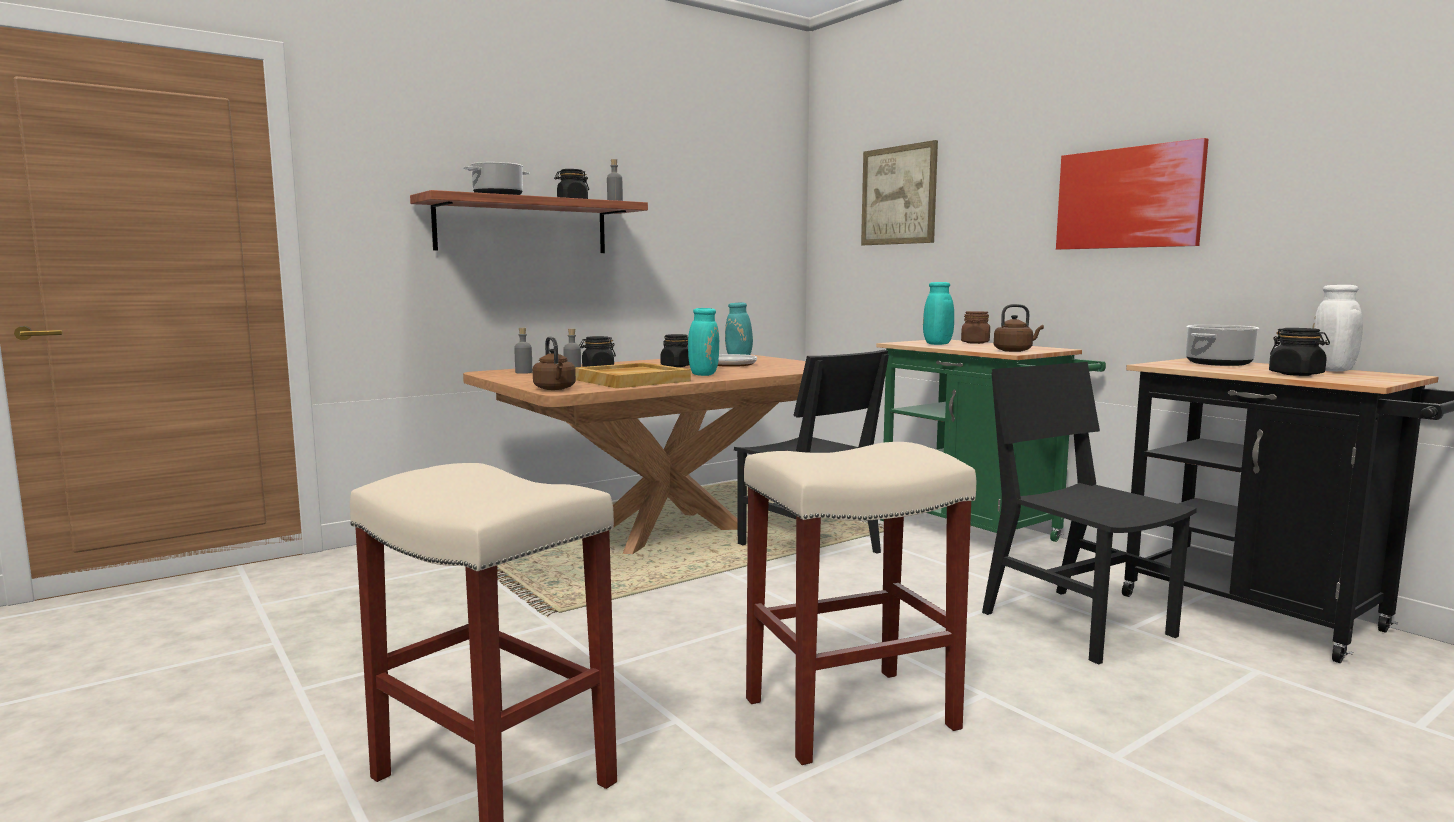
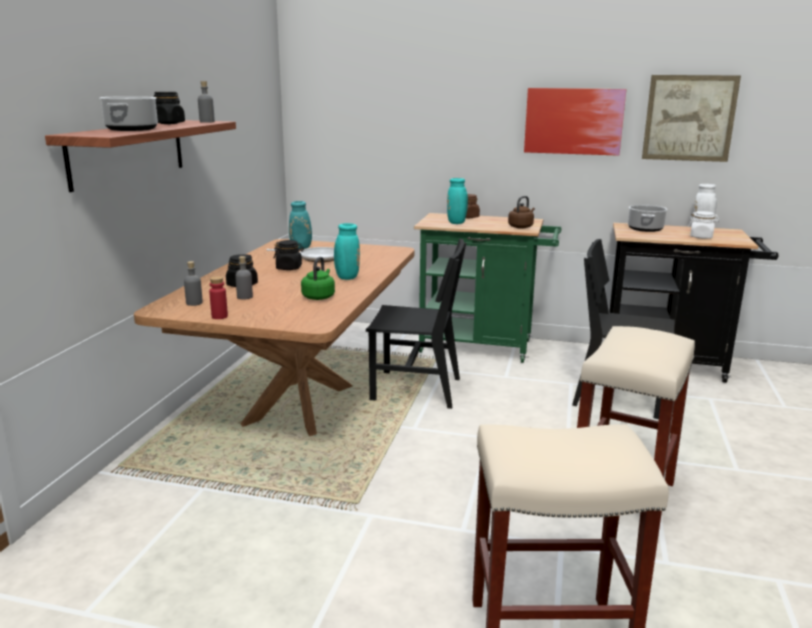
camera: 40 degrees left, 10 degrees up
(511, 379) = (219, 316): none -> red bottle
(555, 389) = (303, 323): brown kettle -> none
(631, 380) = (319, 296): beige tray -> green kettle
(898, 195) = (382, 101): picture -> picture (689, 118)
(1296, 374) = (701, 237): black jar -> white jar

